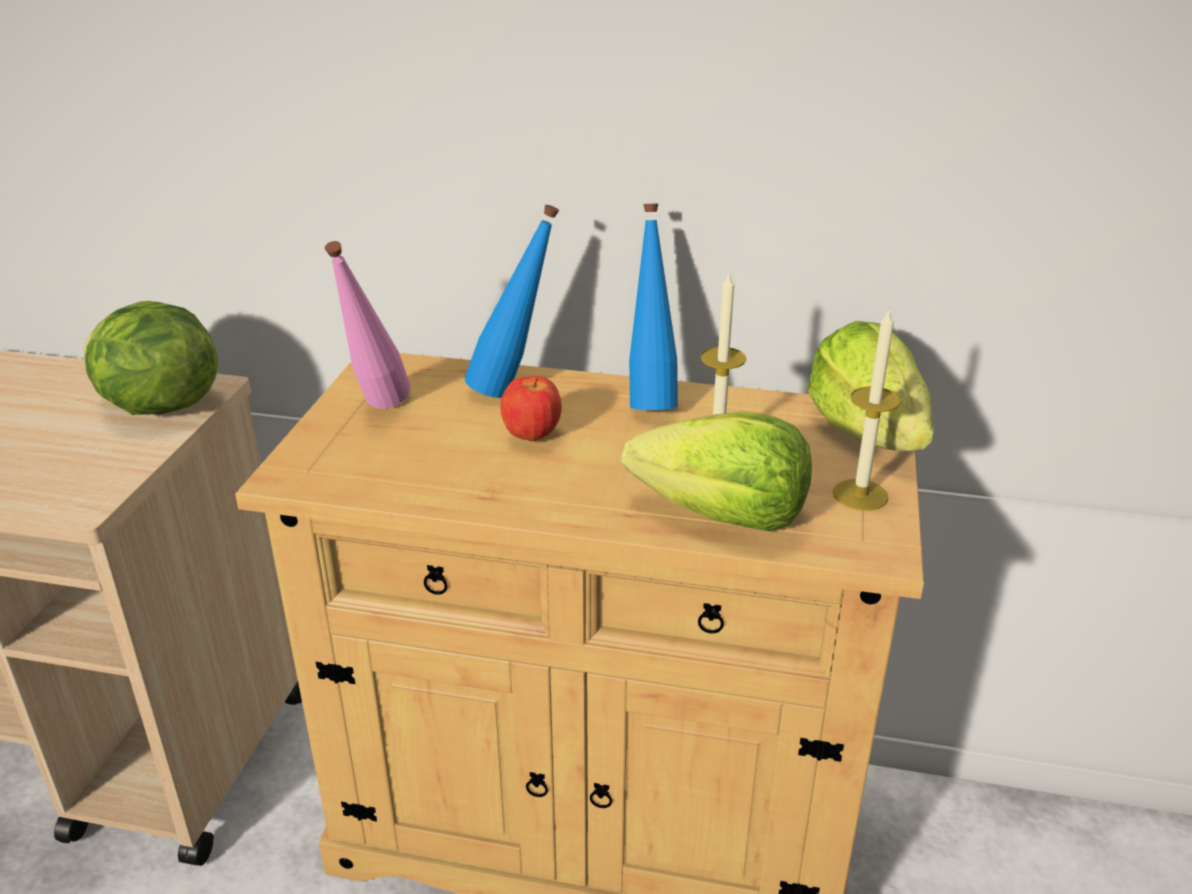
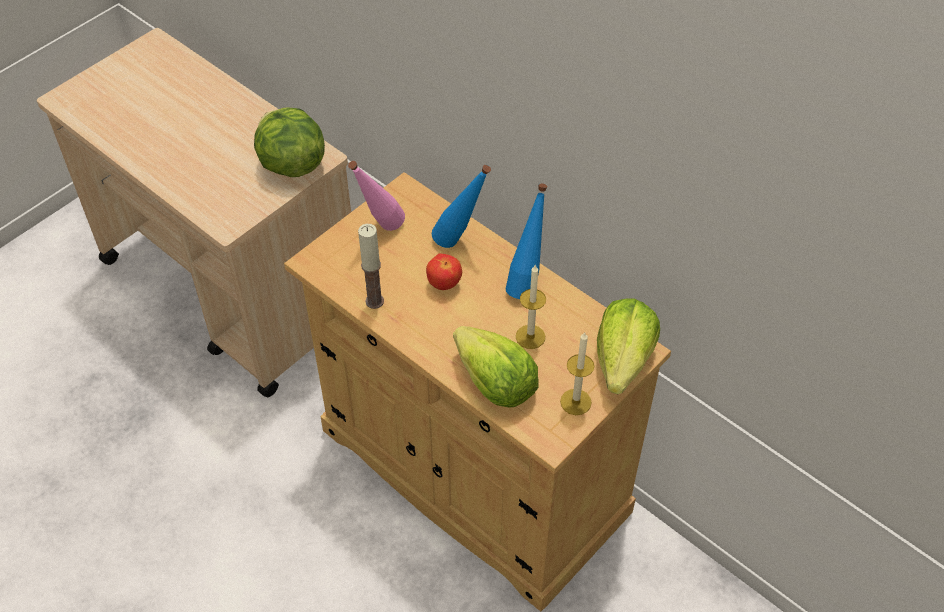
camera: 30 degrees right, 20 degrees up
(436, 488) = (374, 301): none -> candle

